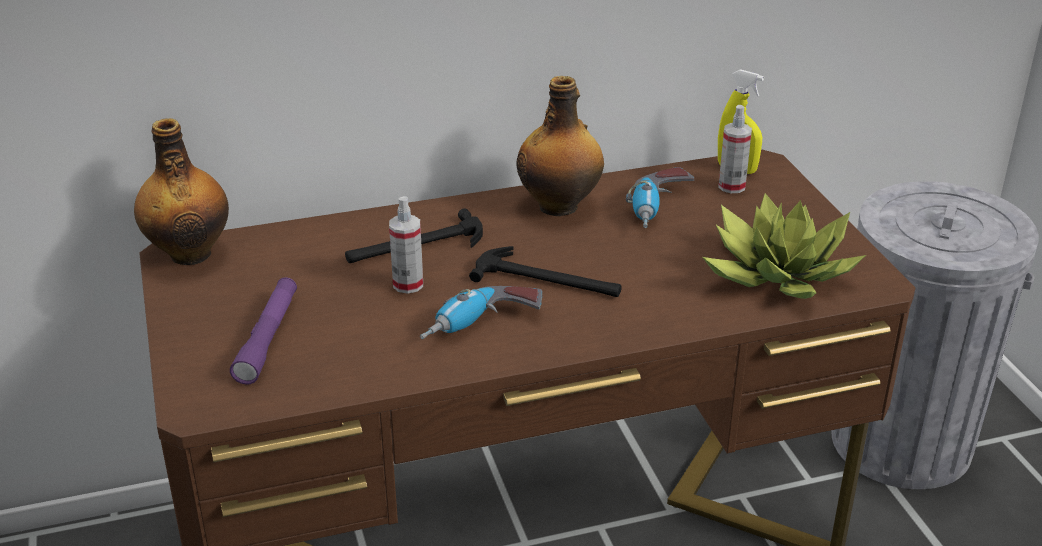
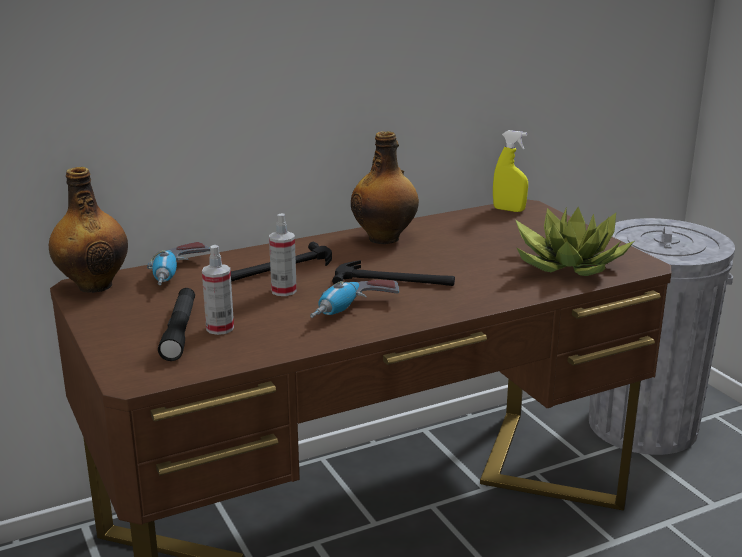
camera: 10 degrees left, 10 degrees down
(268, 338) = (180, 331): purple flashlight -> black flashlight
(659, 209) = (462, 235): power drill -> power drill (179, 275)
(732, 186) = (510, 219): spray bottle -> spray bottle (220, 328)

